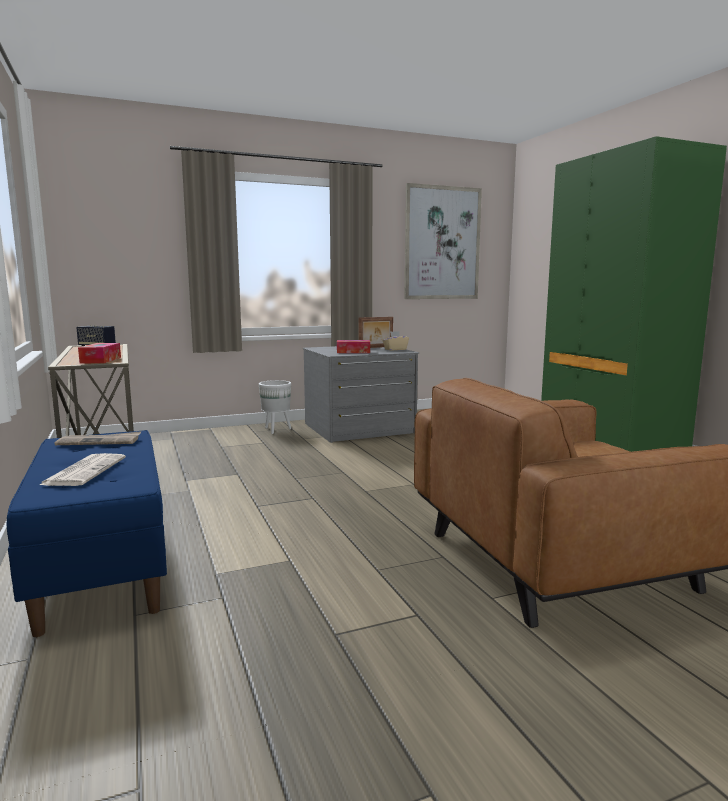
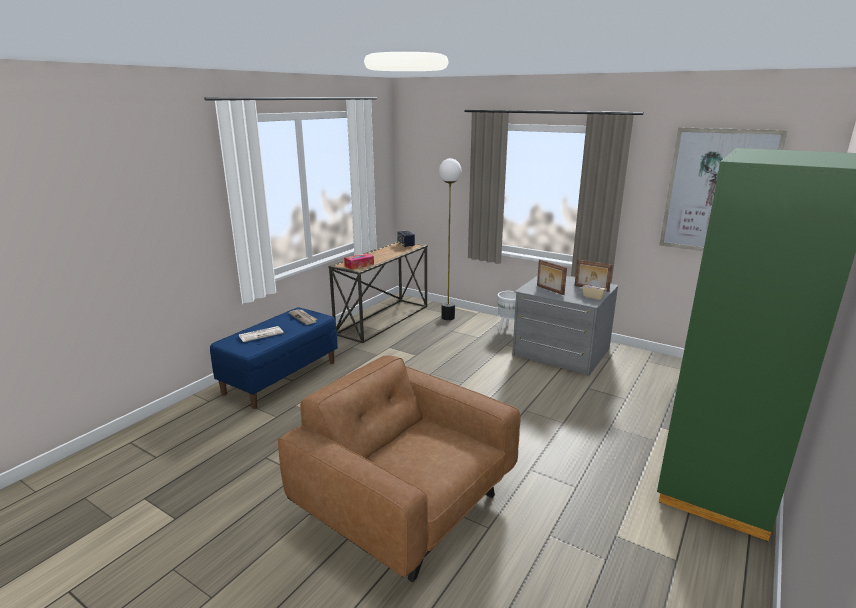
camera: 55 degrees right, 10 degrees up
(187, 440) = (448, 317): none -> floor lamp
(353, 352) = (549, 290): tissue box -> picture frame

